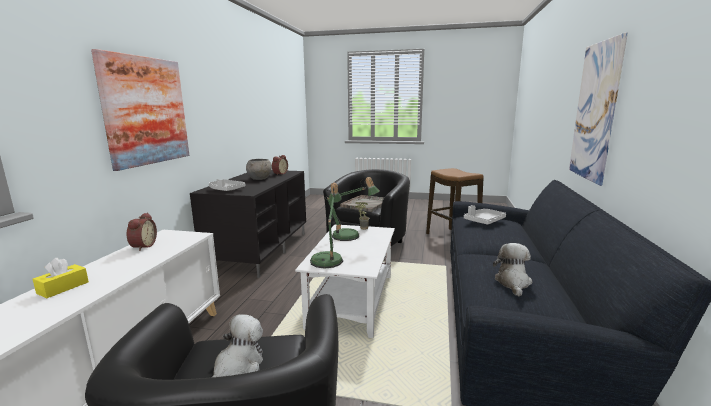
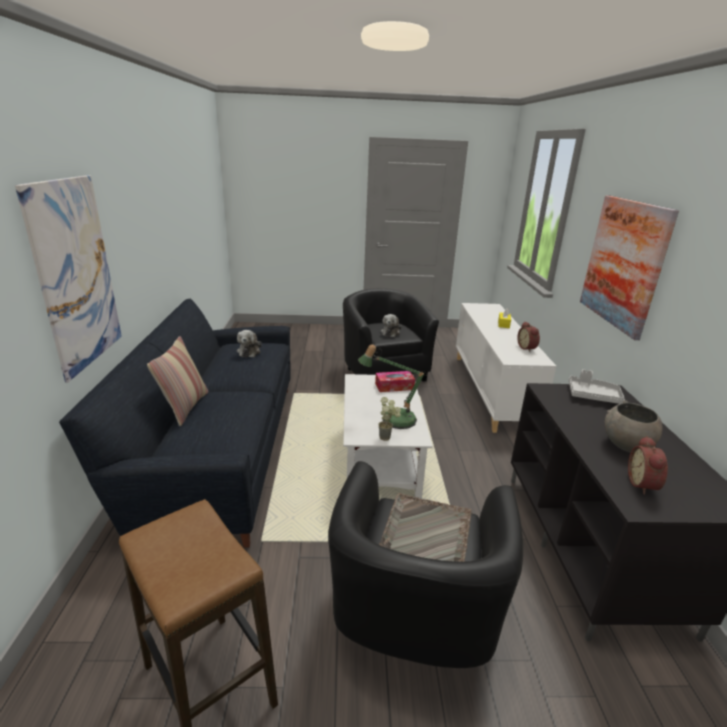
camera: 165 degrees right, 10 degrees up
(328, 259) = (394, 386): table lamp -> tissue box
(484, 221) = (220, 425): grey tray -> none
(527, 236) = (185, 407): none -> pillow

